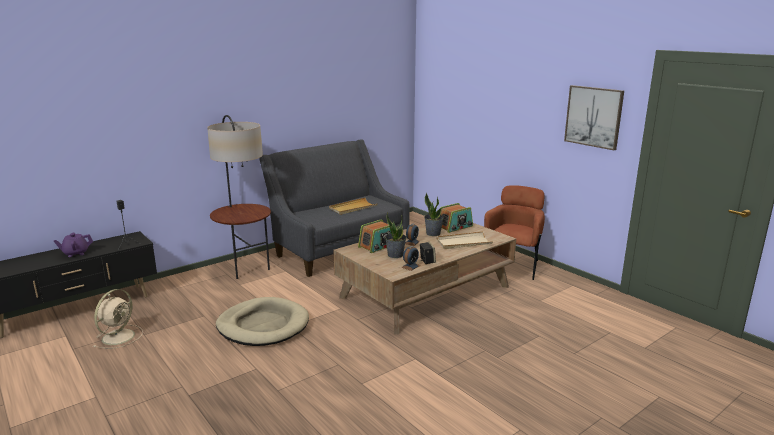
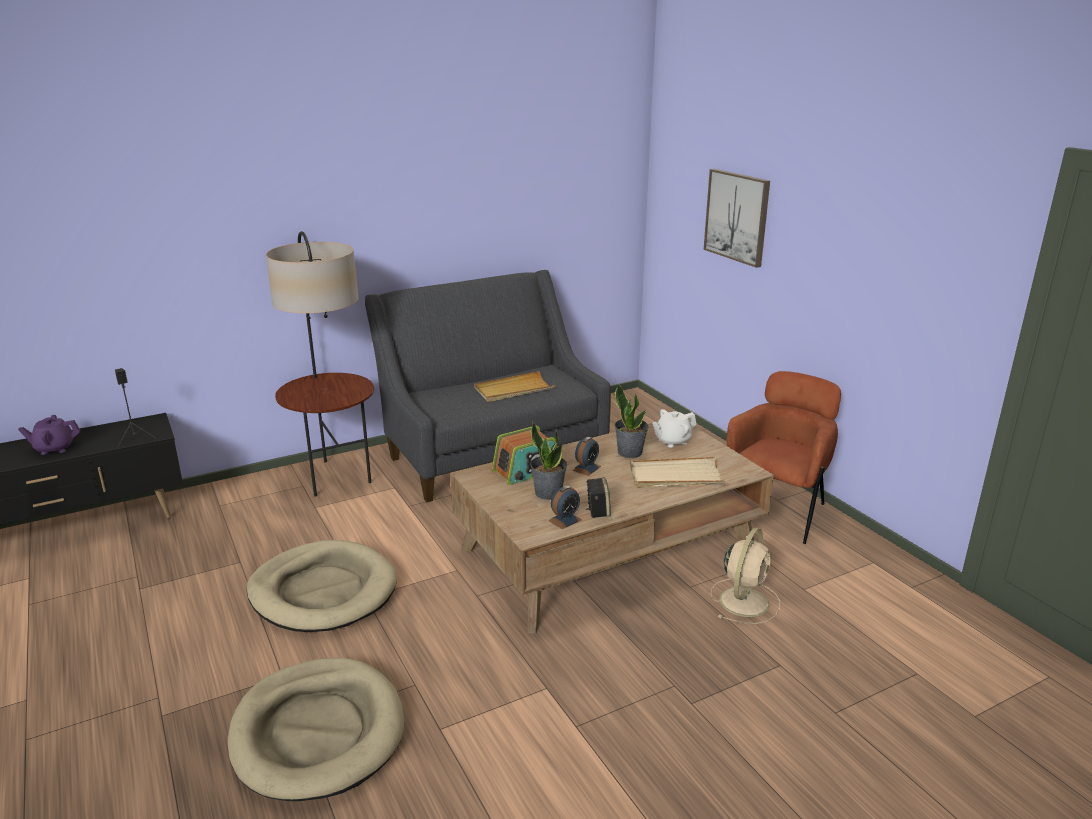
camera: 10 degrees right, 5 degrees up
(119, 336) = (103, 587): beige fan -> beige fan (744, 600)
(290, 392) = (318, 732): none -> beige dog bed
(455, 227) = (672, 441): radio -> white teapot
(593, 116) = (938, 265): picture -> picture (737, 216)

